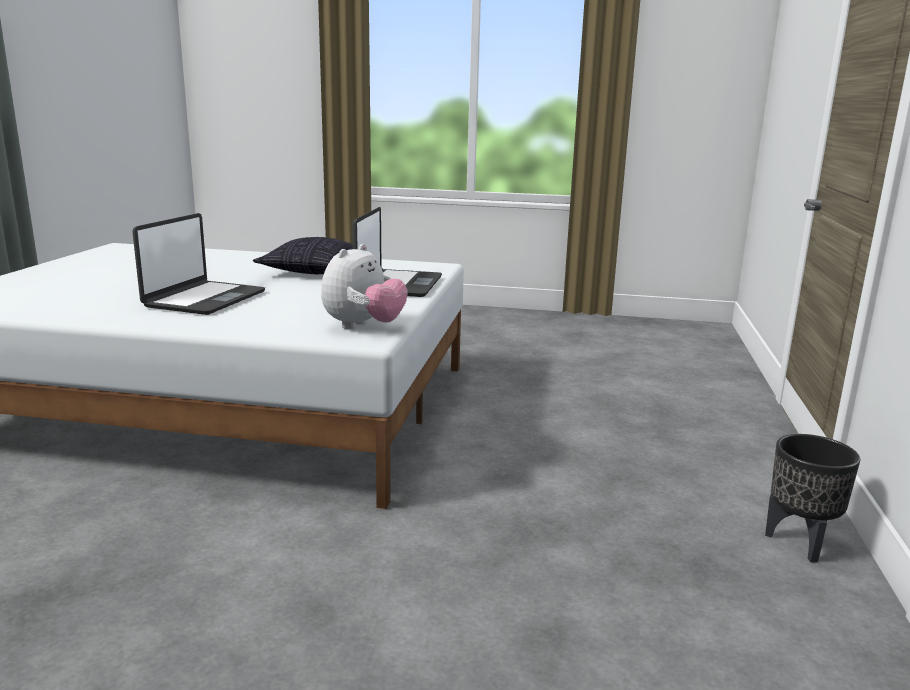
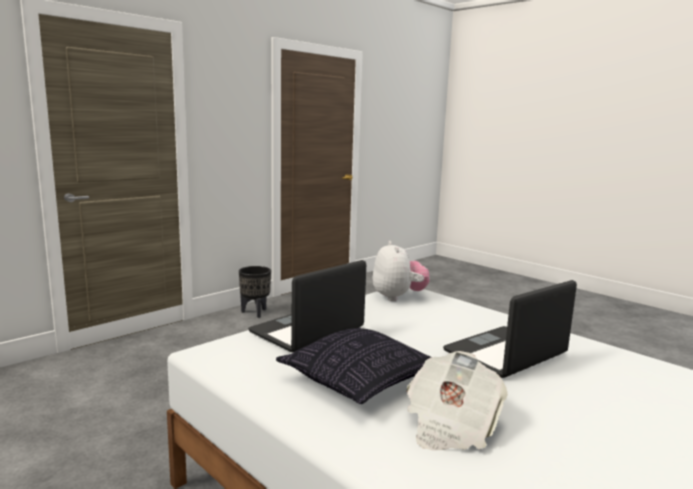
camera: 145 degrees left, 5 degrees down
(237, 266) = (450, 425): none -> newspaper
(363, 326) = (398, 297): plush toy -> plush toy turned 105 degrees clockwise

